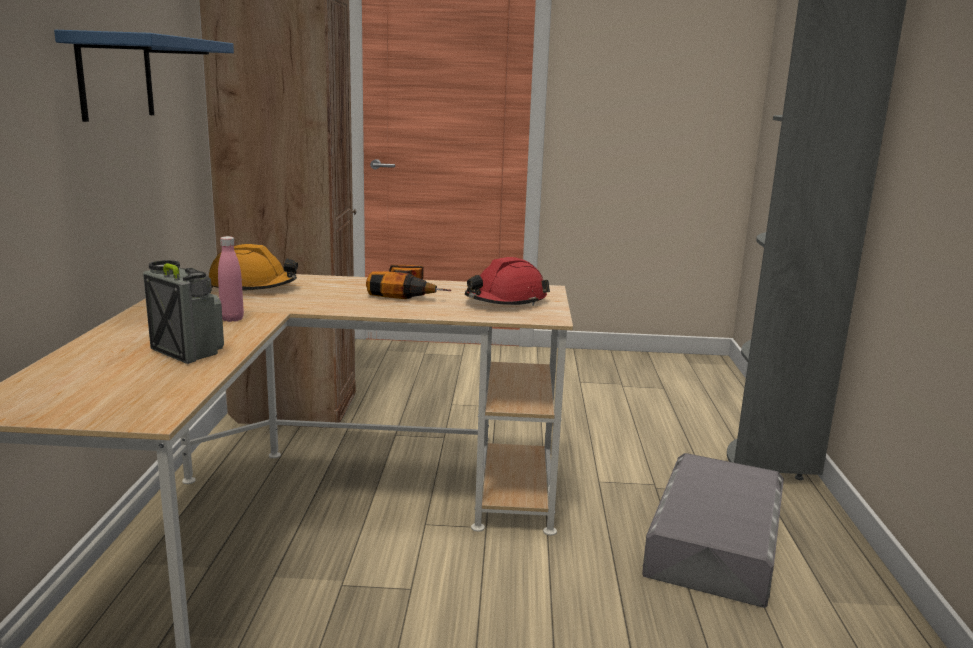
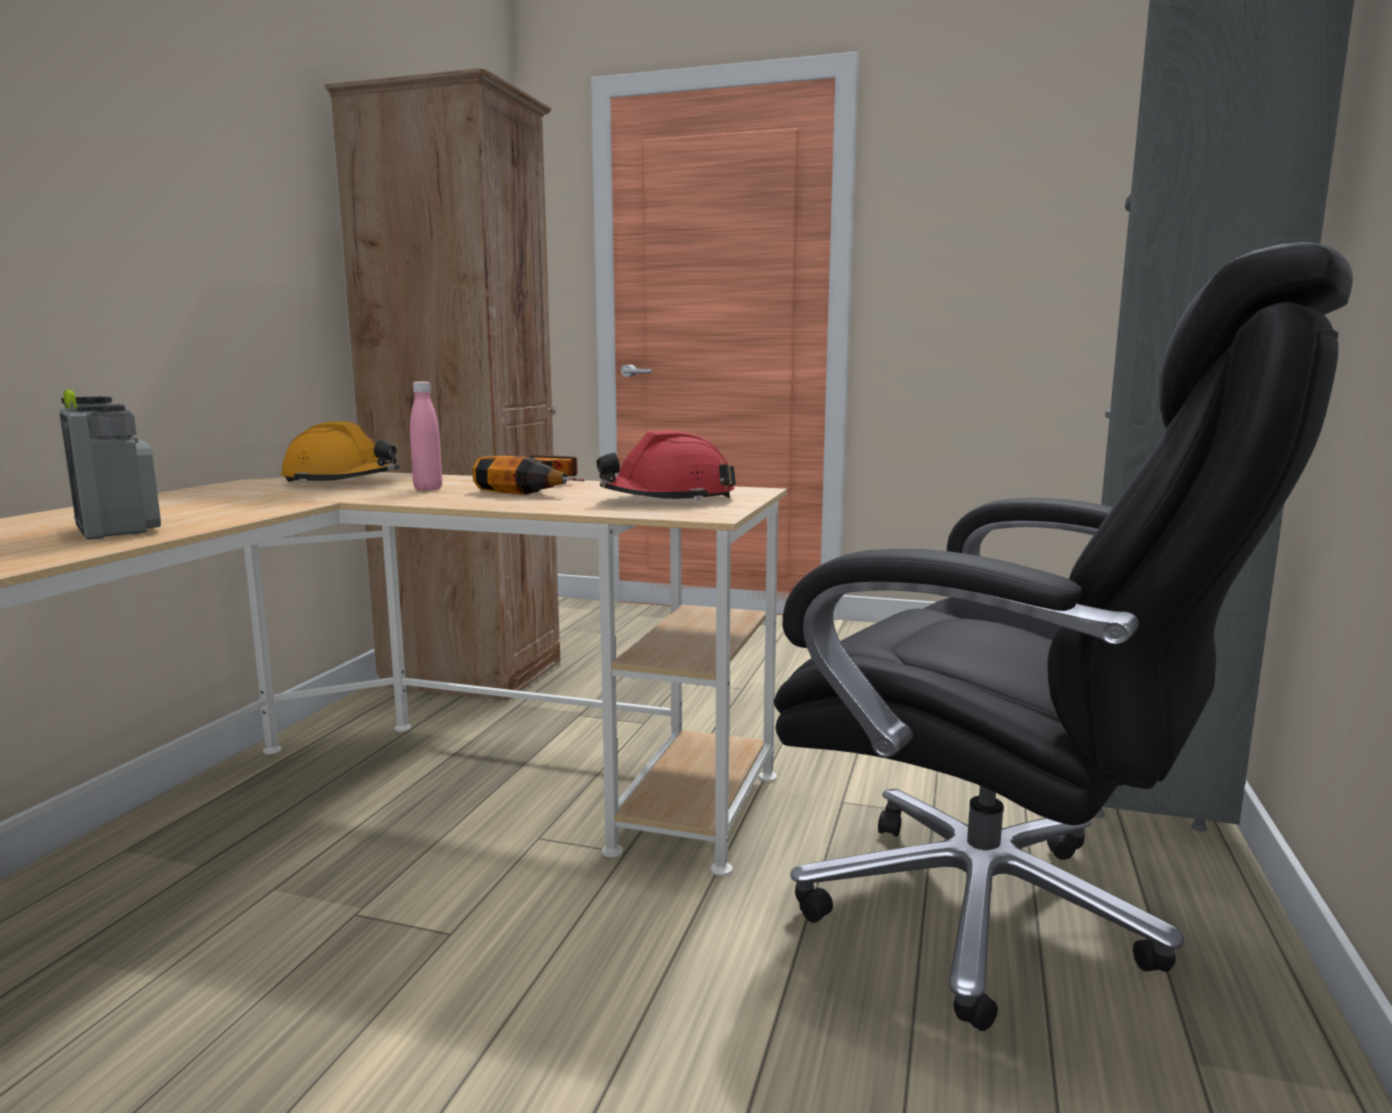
camera: 15 degrees right, 5 degrees down
(116, 77) = (155, 191): blue shelf -> none
(232, 319) = (249, 505): pink bottle -> pink bottle (428, 489)
(715, 542) = (1001, 919): grey storage box -> black office chair

